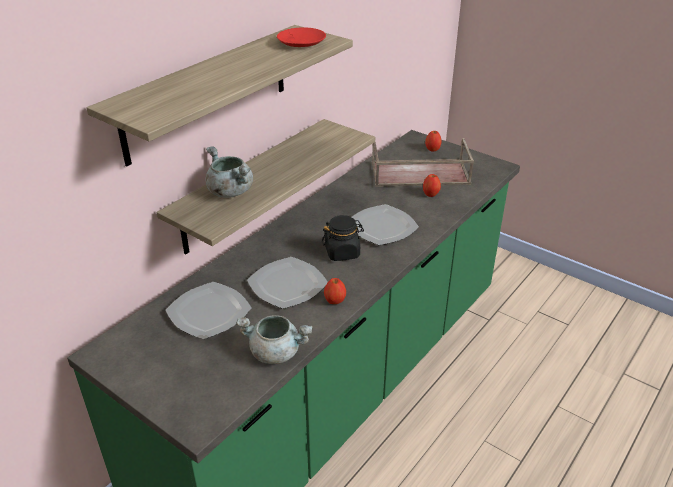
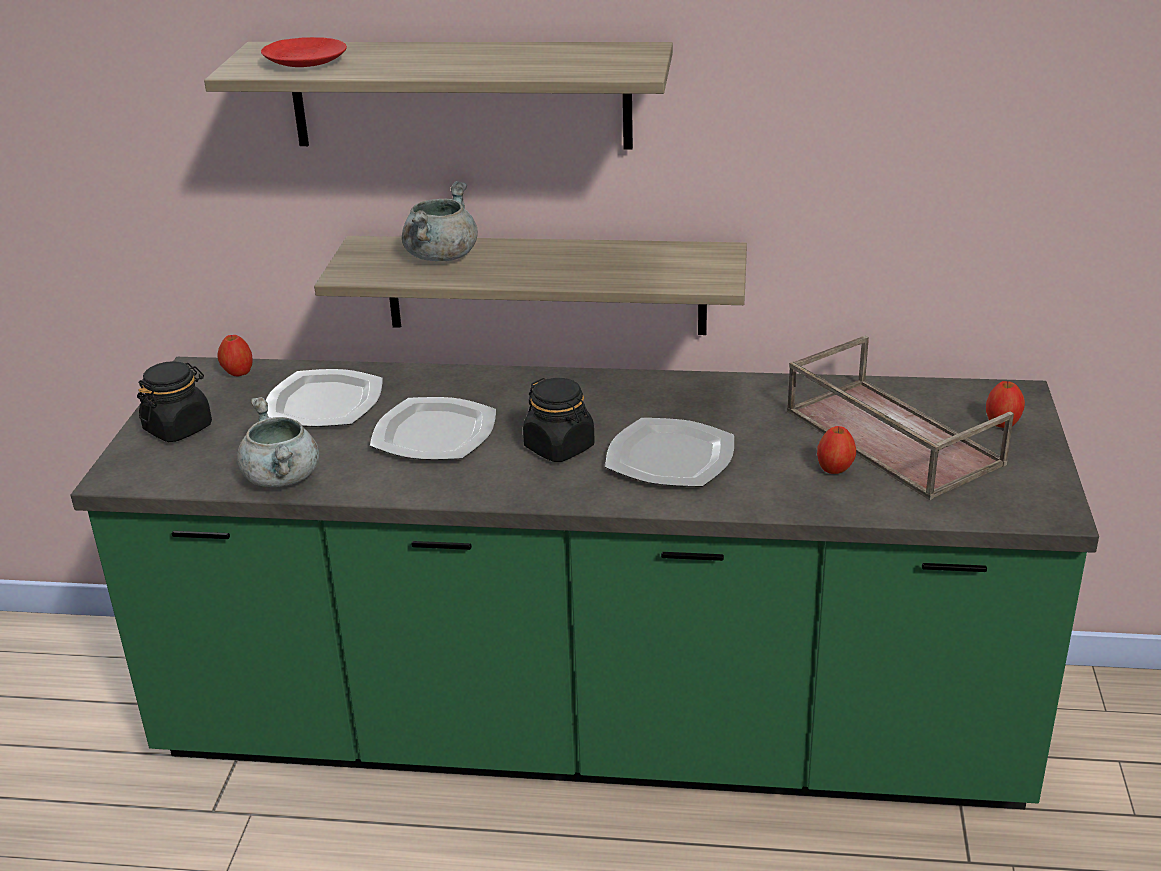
camera: 60 degrees right, 5 degrees down
(168, 380) = (178, 428): none -> black jar
(301, 43) = (595, 62): red plate -> red plate (304, 62)
(334, 301) = (431, 482): apple -> apple (238, 373)

